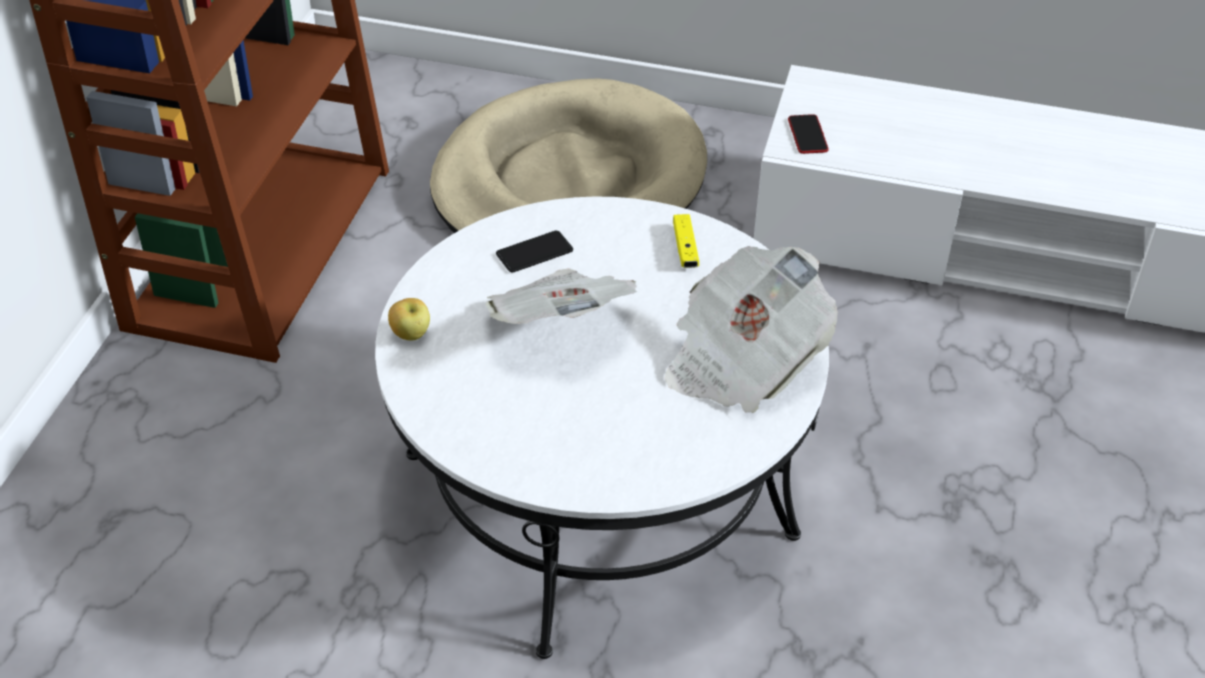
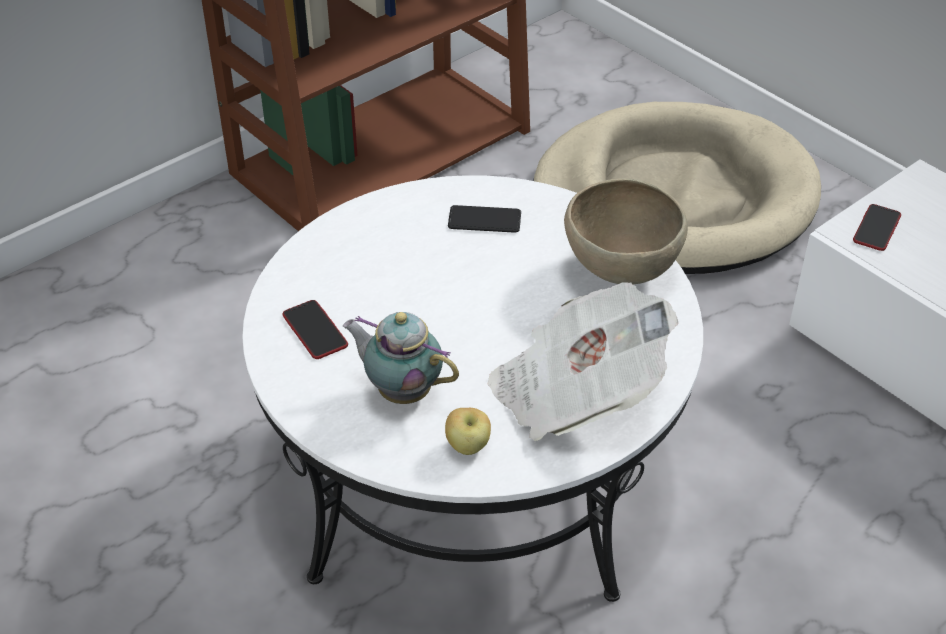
camera: 35 degrees right, 0 degrees up
(411, 335) = (322, 244): apple -> apple (468, 446)
(481, 412) = (315, 330): none -> phone
(560, 325) = (446, 289): newspaper -> none
(604, 426) = (401, 391): none -> teapot
(685, 248) = (620, 271): yellow game controller -> brown bowl

